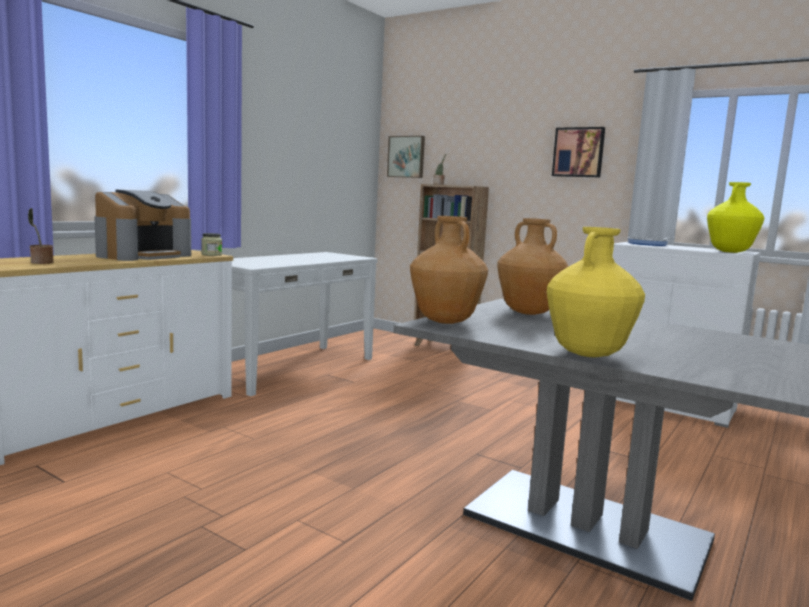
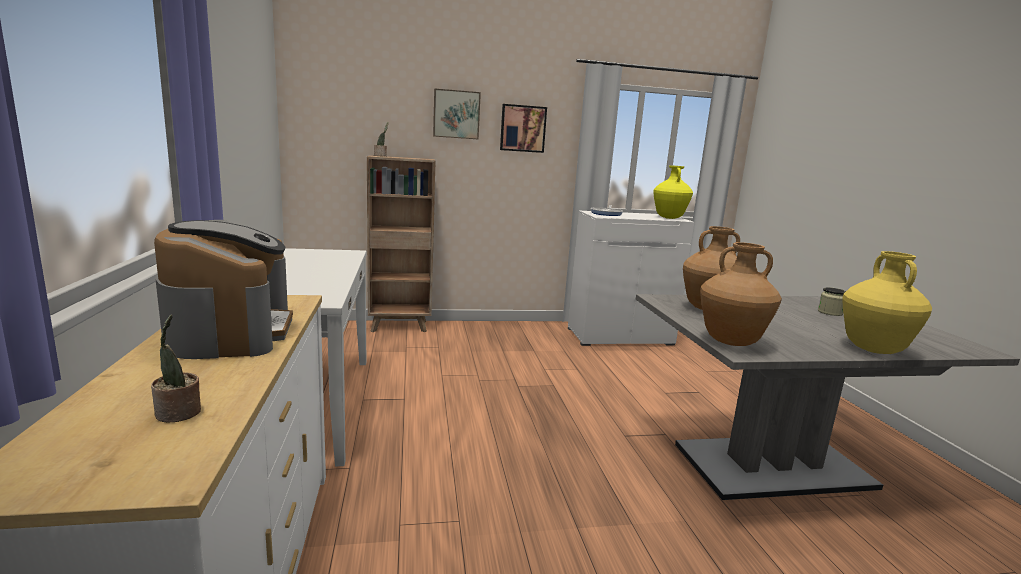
camera: 45 degrees left, 5 degrees up
(211, 255) = (296, 300): jar -> jar (830, 312)
(406, 157) = (322, 120): picture -> picture (456, 114)

